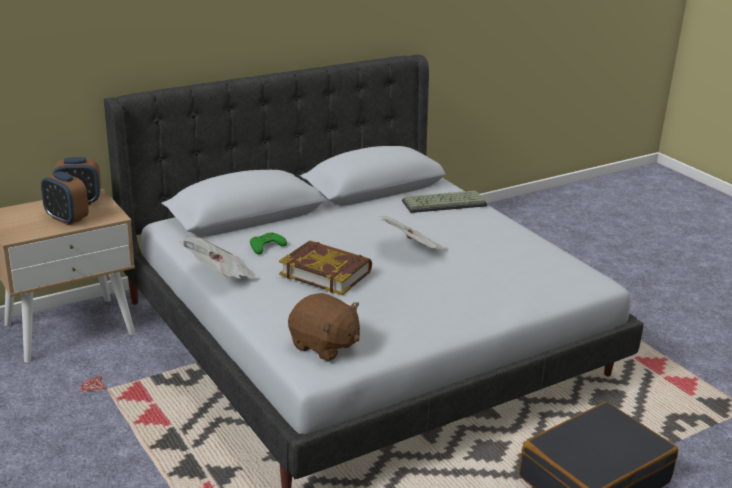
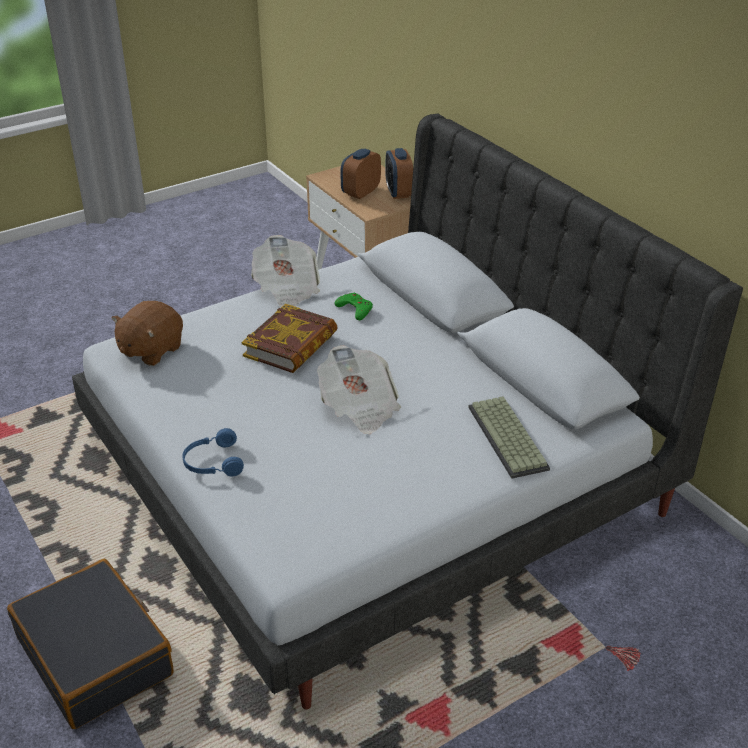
camera: 90 degrees right, 10 degrees up
(491, 310) = (212, 463): none -> blue headphones

